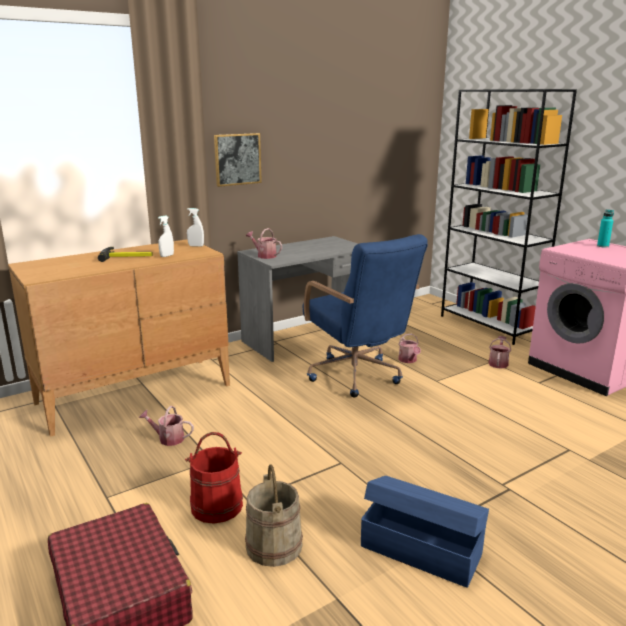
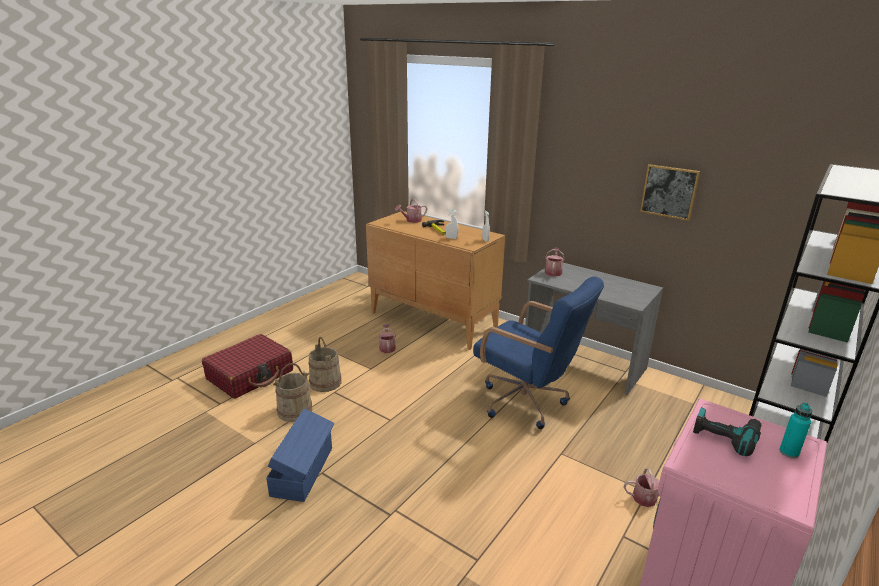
camera: 70 degrees right, 5 degrees up
(217, 505) = (326, 382): red bucket -> beige bucket
(237, 159) = (571, 183): picture -> picture (669, 191)
(357, 378) = (527, 405): blue office chair -> blue office chair turned 90 degrees counterclockwise
(408, 360) = (592, 429): watering can -> watering can (411, 220)
(588, 252) = (725, 435): none -> power drill

